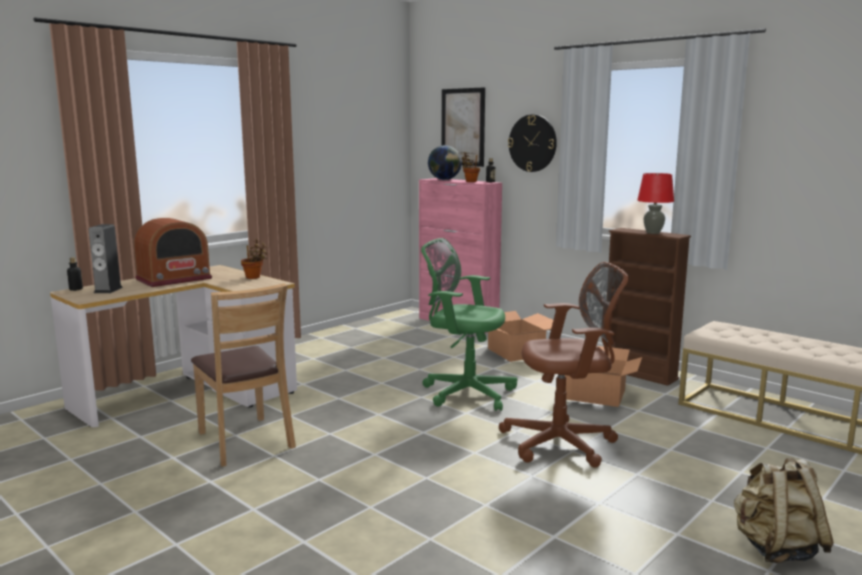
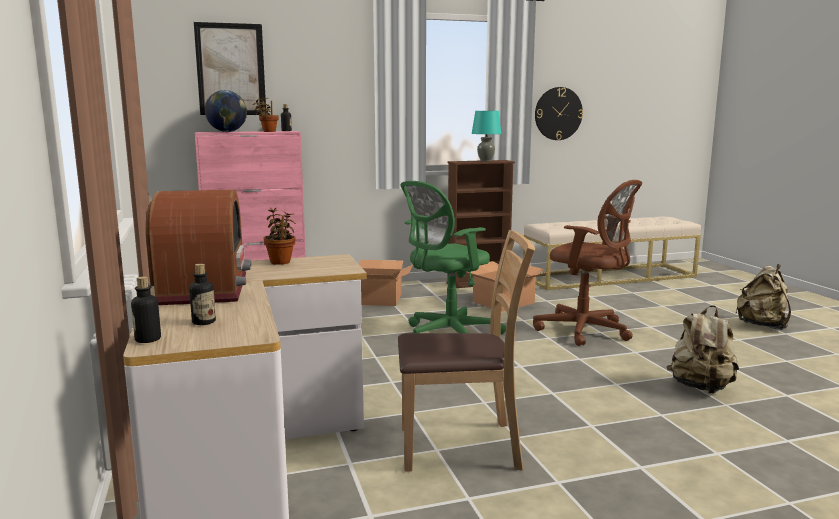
camera: 60 degrees left, 0 degrees up
(108, 290) = (204, 322): speaker -> bottle
(464, 521) = (701, 388): none -> beige backpack
(532, 143) = (330, 87): wall clock -> wall clock (558, 113)
(564, 443) = (586, 331): brown office chair -> brown office chair turned 105 degrees clockwise
(653, 232) = (485, 161): red table lamp -> turquoise table lamp

